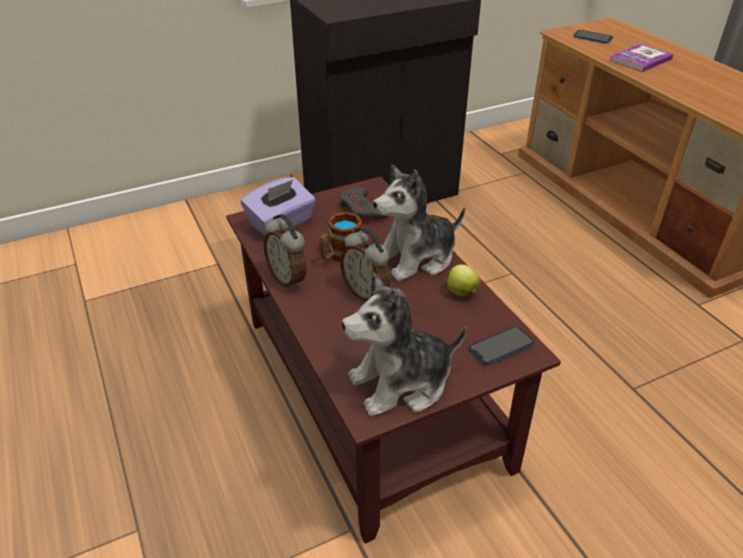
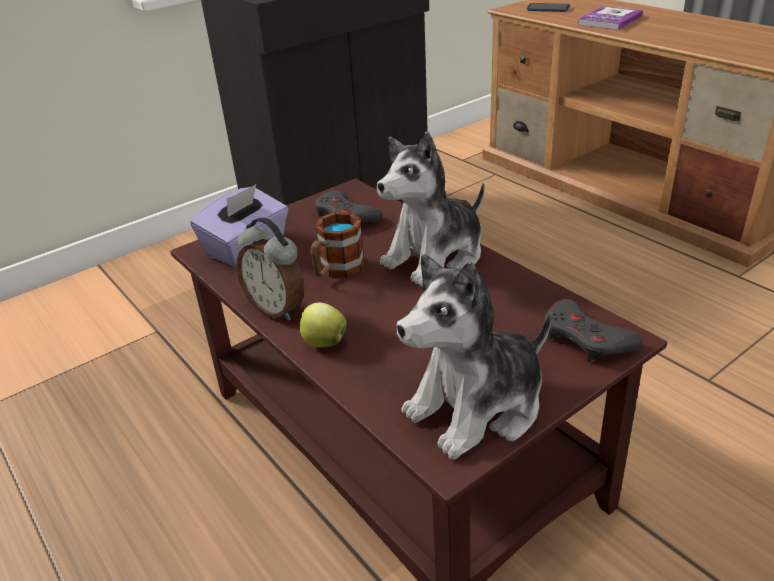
camera: 10 degrees left, 5 degrees down
(366, 293) = (387, 307): alarm clock -> none
(461, 292) = (507, 285): apple -> apple (323, 342)
(501, 347) = (586, 338): phone -> grey game controller

